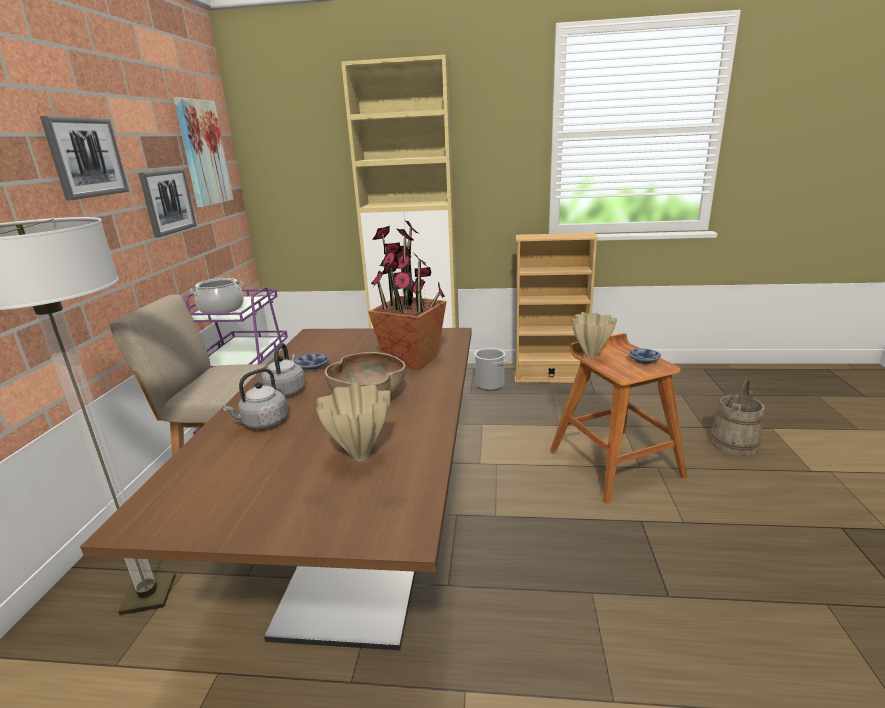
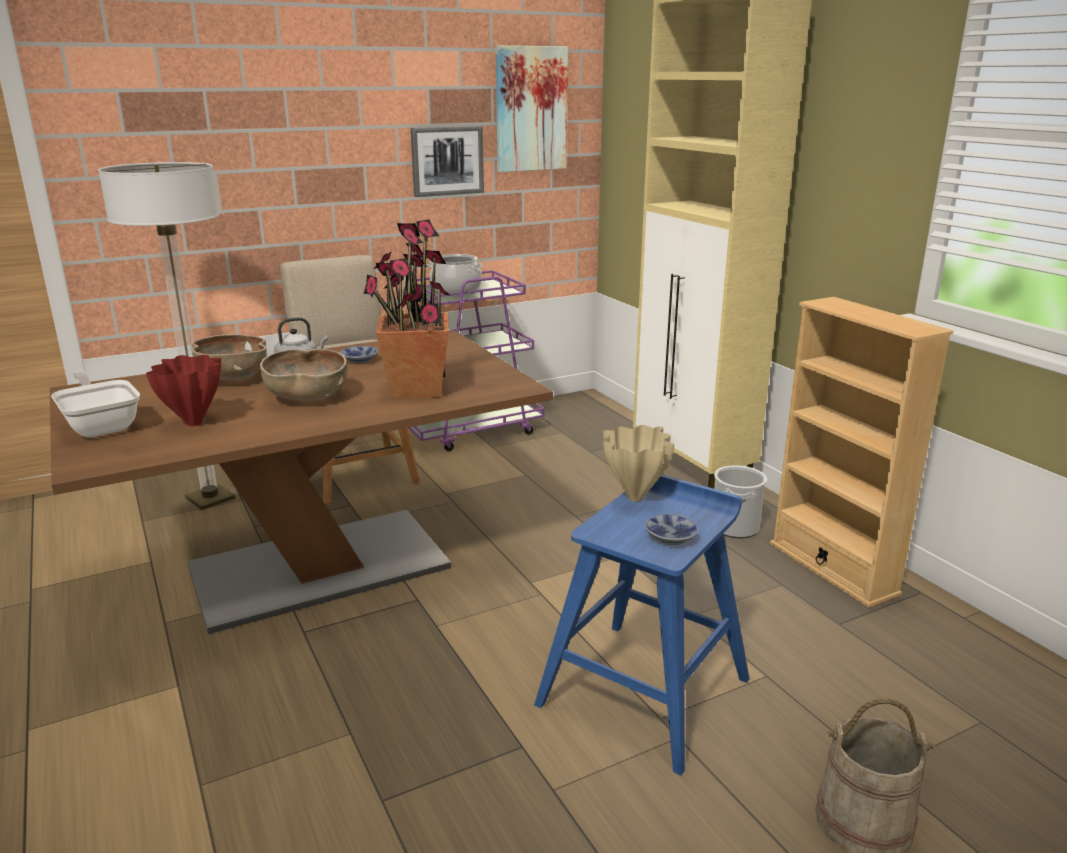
camera: 55 degrees right, 0 degrees up
(86, 157) = (343, 110): picture -> none
(263, 423) = (233, 378): grey kettle -> brown bowl
(292, 513) = (101, 426): none -> frying pan
(360, 456) = (195, 423): beige vase -> red vase
(614, 462) = (645, 690): brown stool -> blue stool

